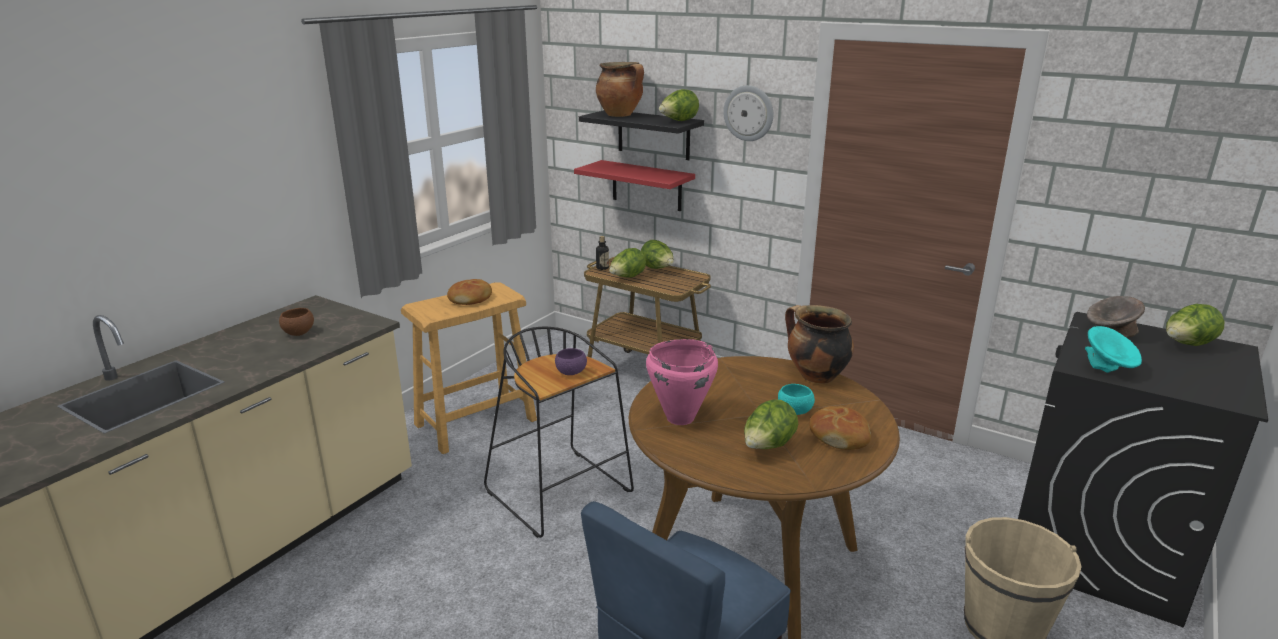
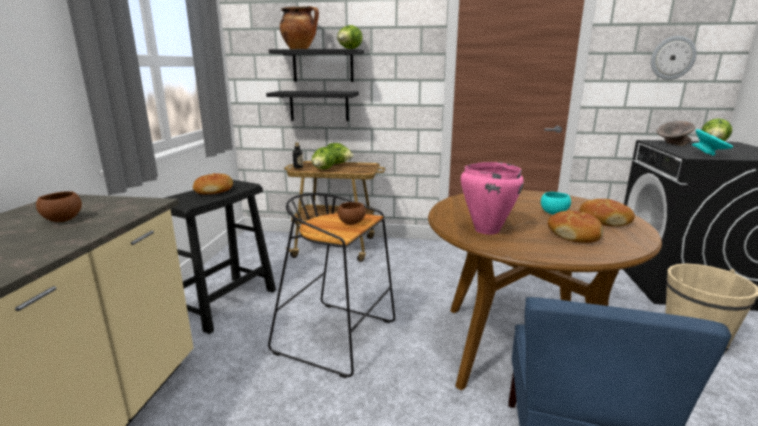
camera: 25 degrees left, 5 degrees down
(476, 422) = (224, 302): beige stool -> black stool
(571, 372) = (351, 223): purple bowl -> brown bowl
(646, 185) = (319, 106): red shelf -> black shelf
(749, 113) = (398, 41): wall clock -> wall clock (672, 58)
(768, 447) = (574, 234): lettuce -> bread
(815, 376) = (532, 194): cooking pot -> none

